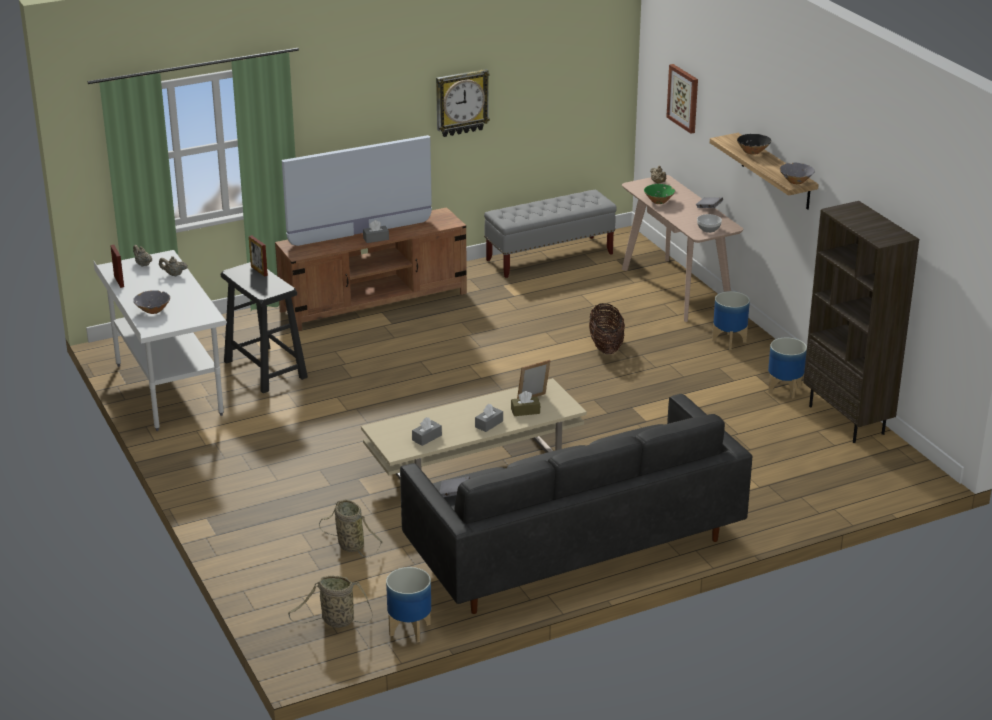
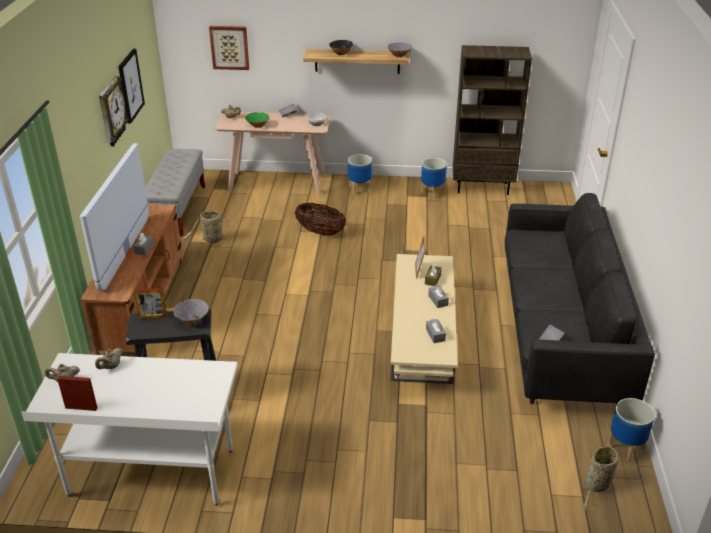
camera: 60 degrees left, 5 degrees up
(153, 310) = (170, 401): grey bowl -> grey bowl (192, 319)
(349, 545) = (491, 441): basket -> basket (211, 240)
(526, 90) = (130, 85): none -> picture

